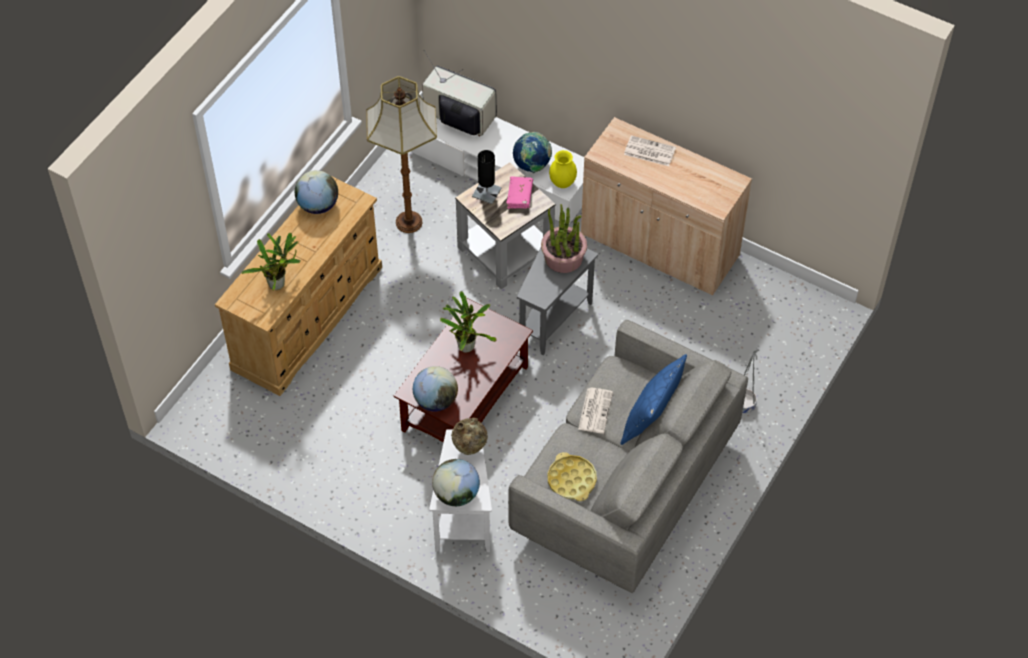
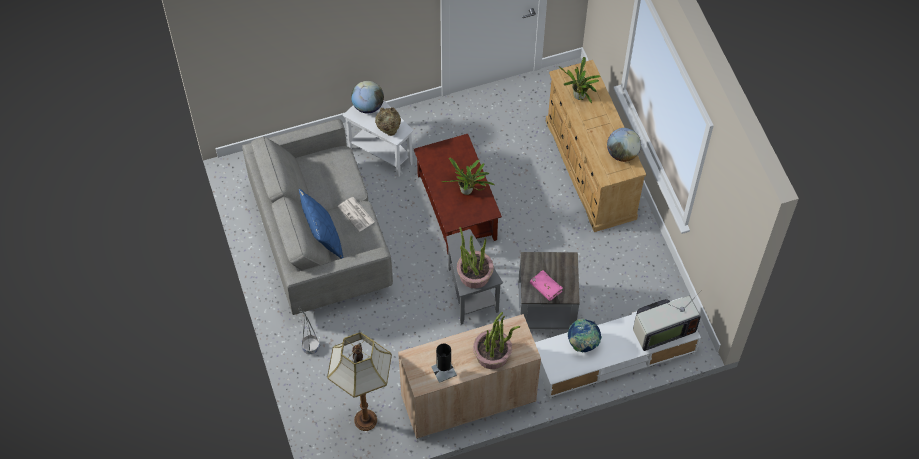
camera: 130 degrees right, 5 degrees up
(408, 221) = (618, 271): floor lamp -> floor lamp (366, 420)
(435, 400) = (444, 150): globe -> none
(486, 192) = (565, 271): black table lamp -> black table lamp (444, 371)
(562, 183) = (552, 350): yellow vase -> none
(571, 480) = (325, 170): yellow tray -> none
(649, 151) = (492, 354): newspaper -> potted plant

